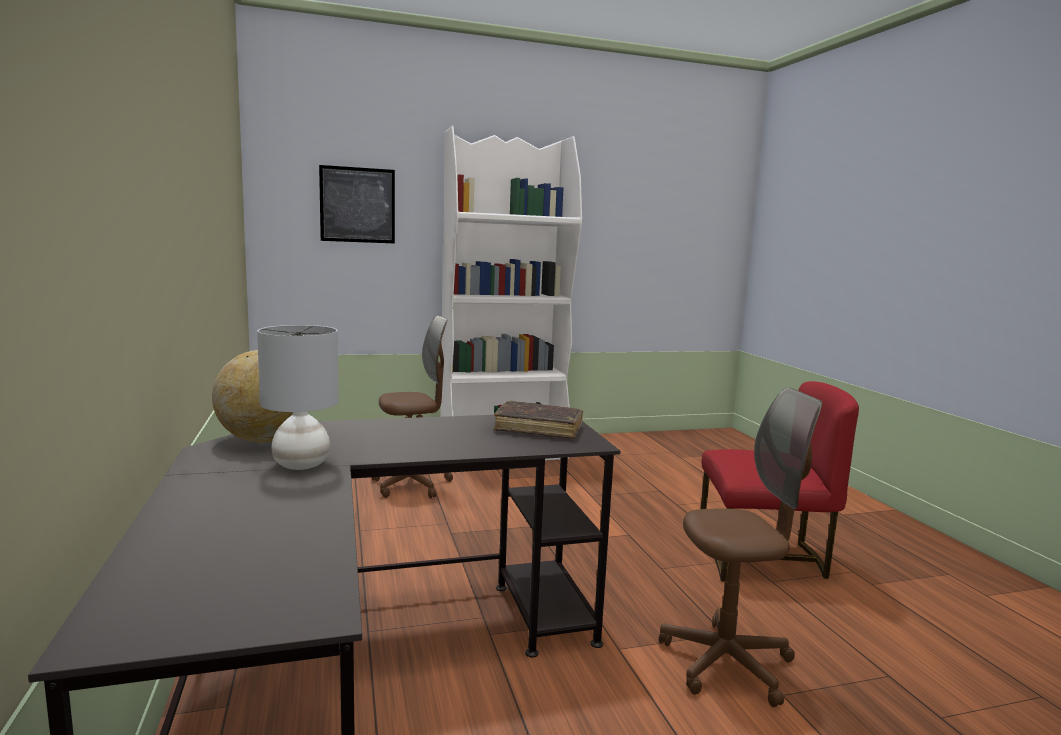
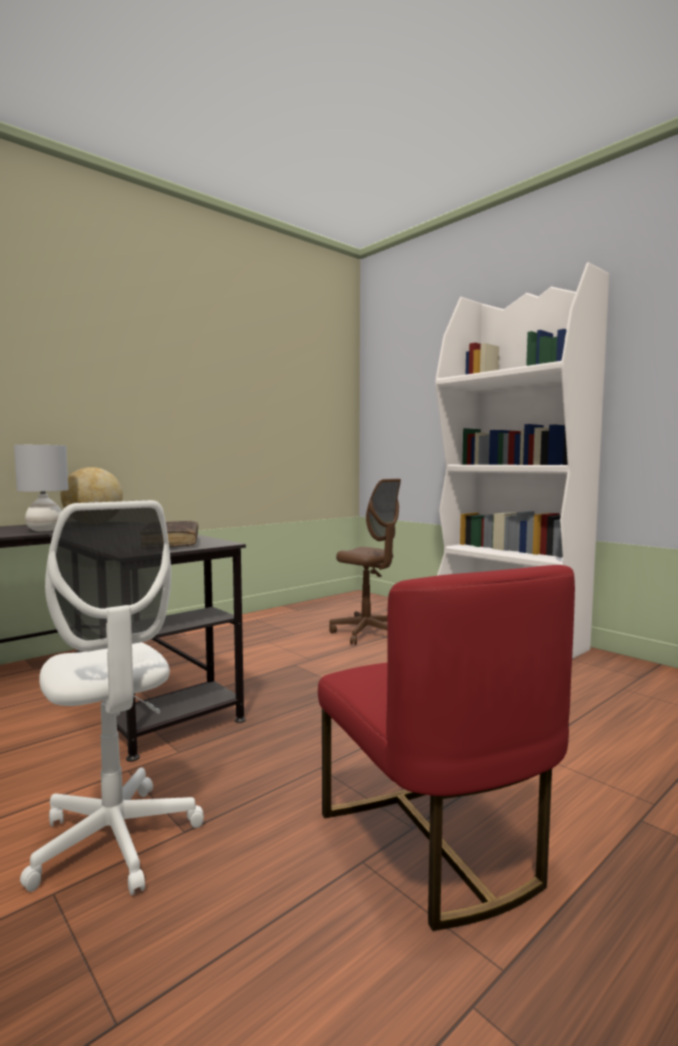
camera: 65 degrees right, 5 degrees down
(357, 205) = (422, 390): picture -> none
(726, 663) = (115, 841): brown office chair -> white office chair

